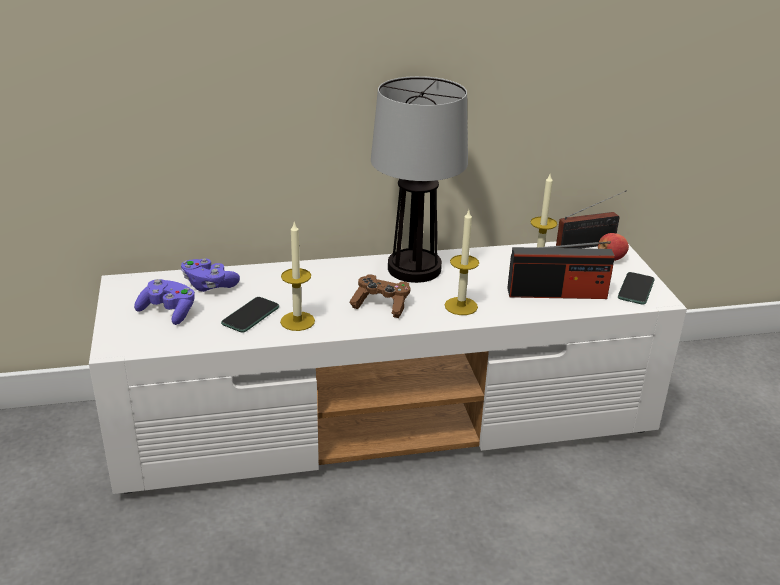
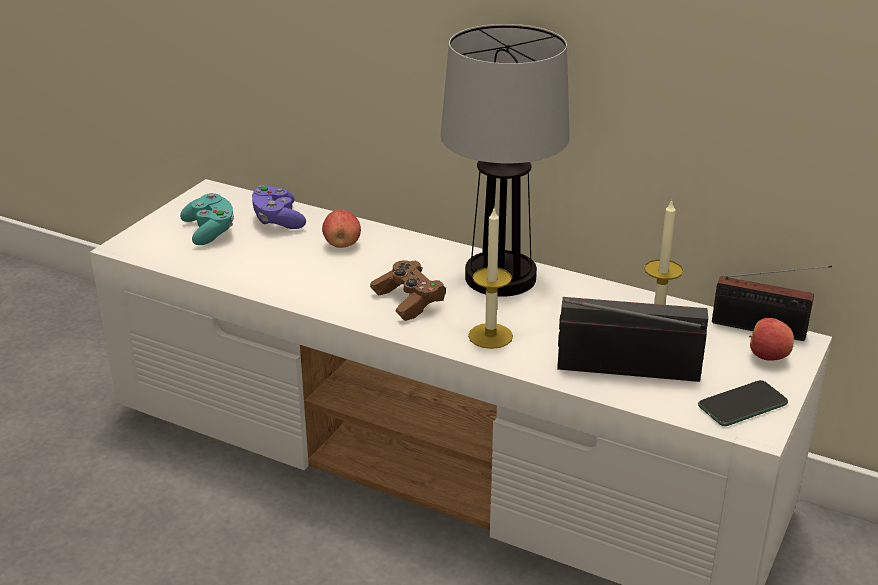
camera: 40 degrees right, 0 degrees up
(168, 312) = (210, 231): purple game controller -> turquoise game controller
(250, 316) = (271, 262): phone -> none
(282, 285) = (342, 244): none -> apple
(297, 321) = (305, 284): candle -> none
(557, 293) = (627, 368): radio -> radio turned 150 degrees clockwise

